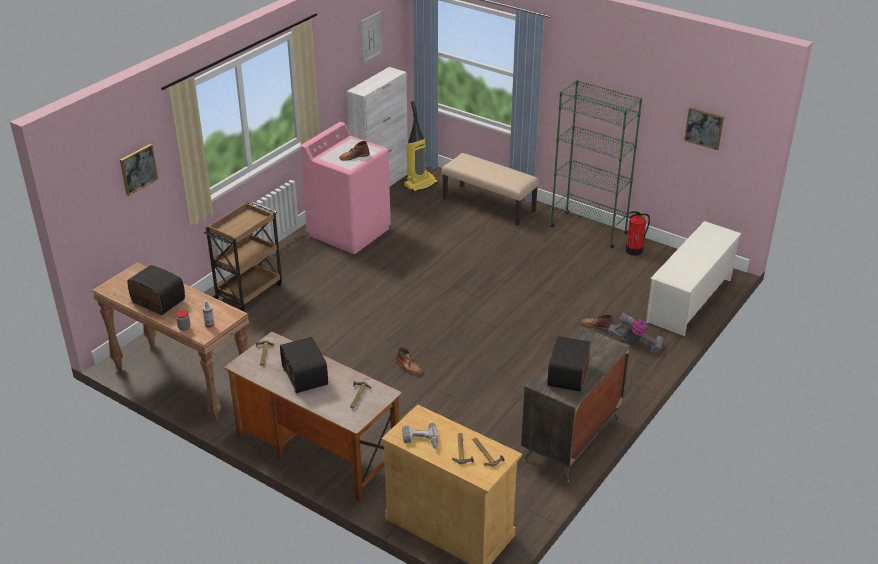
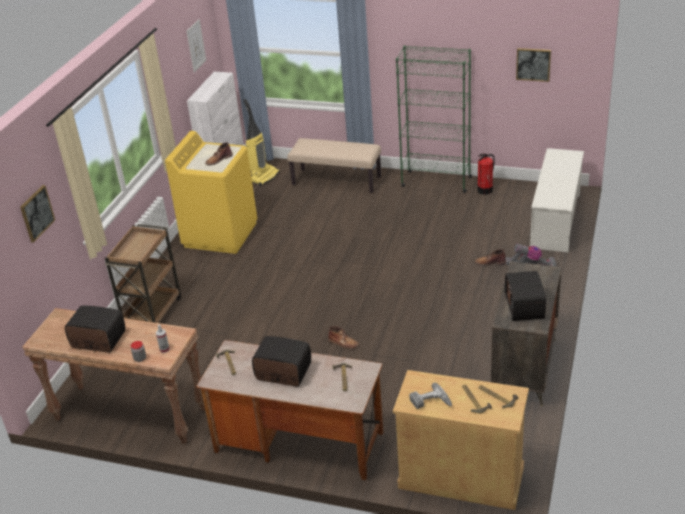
camera: 15 degrees left, 0 degrees up
(306, 376) = (282, 373): radio -> radio turned 150 degrees clockwise
(349, 231) = (220, 234): pink washing machine -> yellow washing machine

